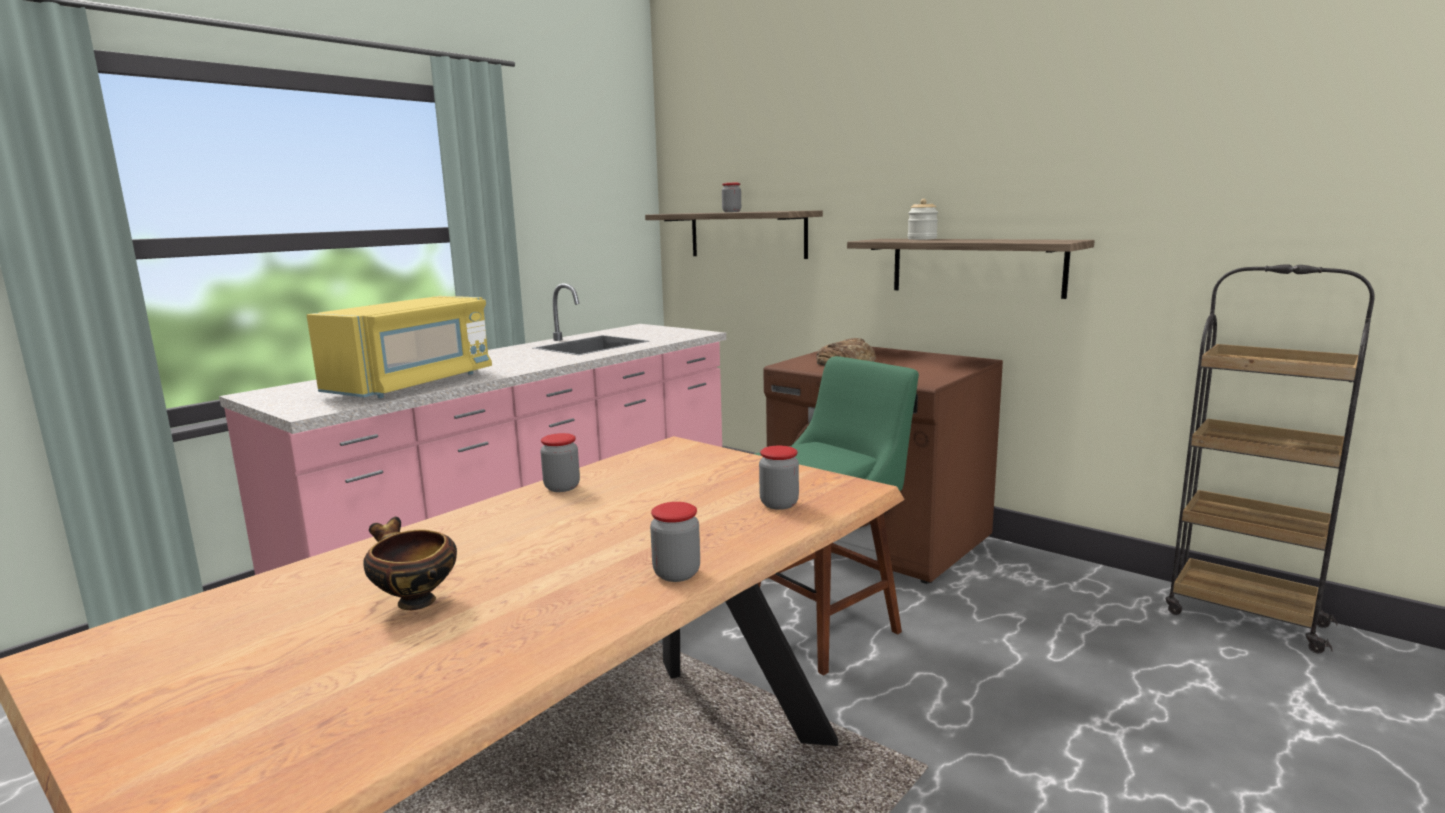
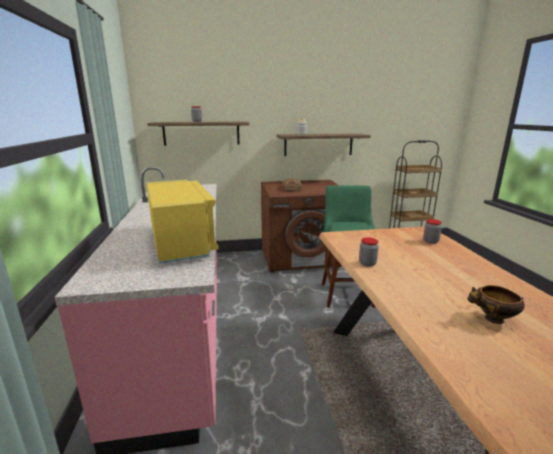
camera: 50 degrees left, 5 degrees up
(676, 573) = (490, 271): jar -> none

